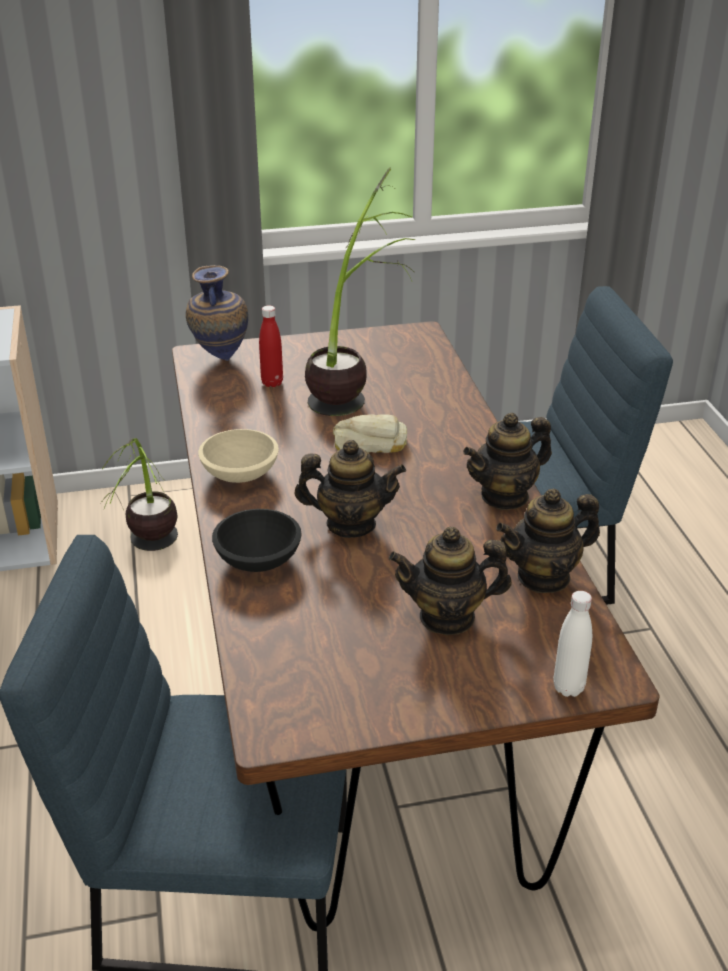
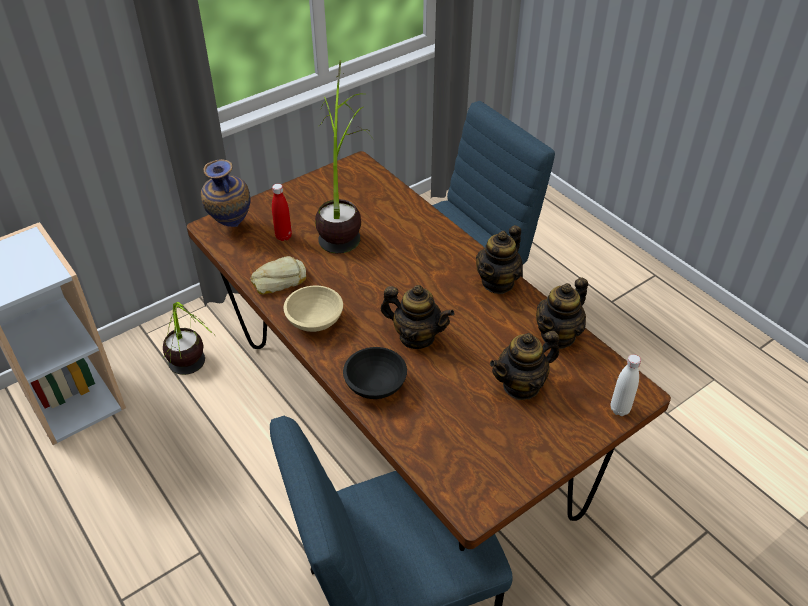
camera: 25 degrees left, 10 degrees up
(350, 524) = (416, 337): teapot -> teapot turned 45 degrees clockwise
(369, 442) = (385, 266): bread -> bread (278, 280)

